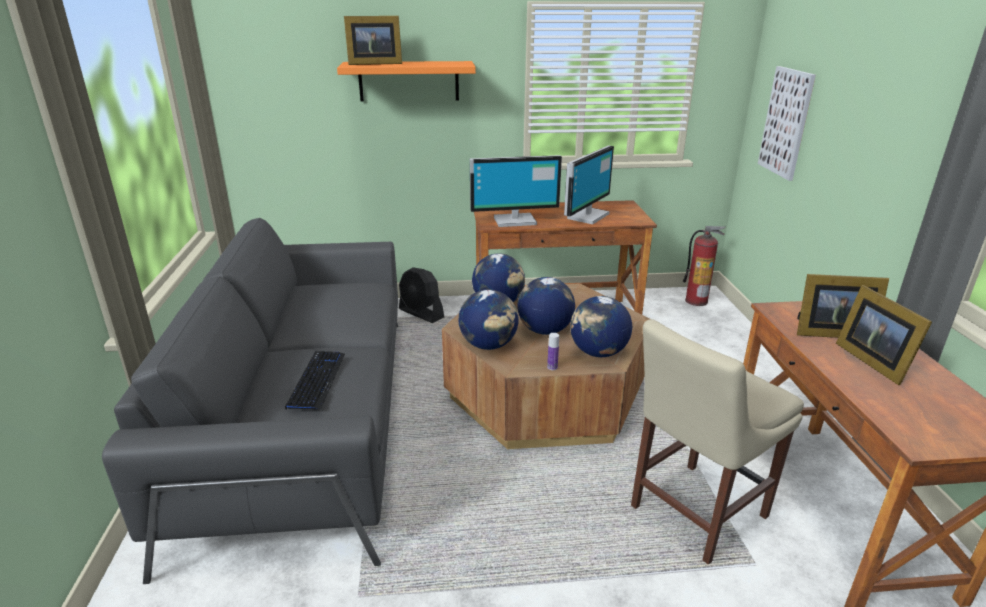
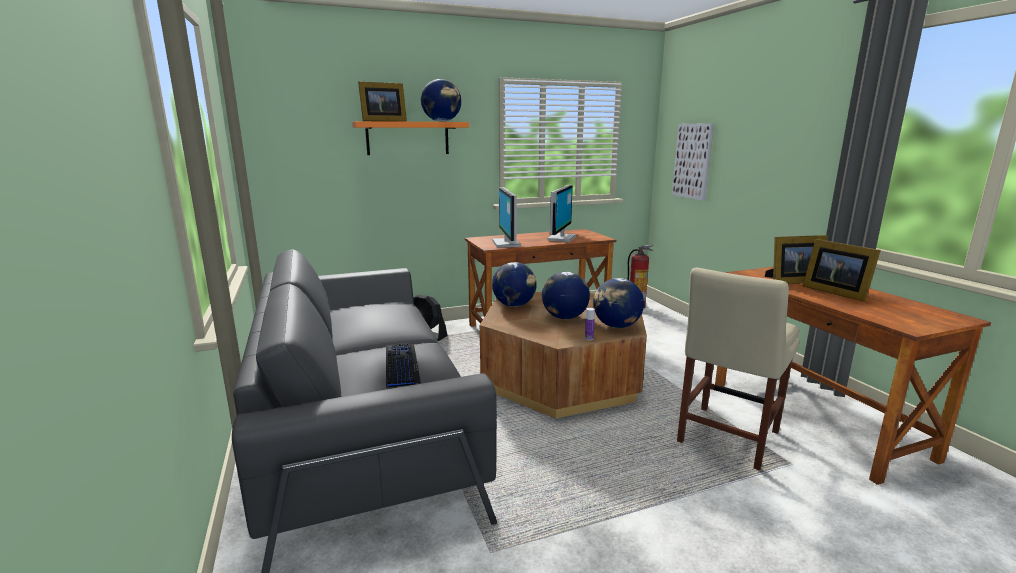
camera: 15 degrees left, 10 degrees down
(488, 345) = (527, 331): globe -> globe (442, 121)
(514, 220) = (507, 243): monitor -> monitor turned 105 degrees clockwise

